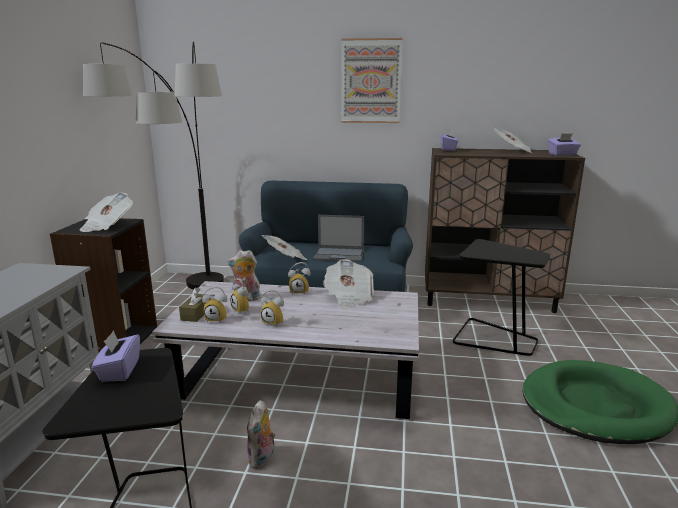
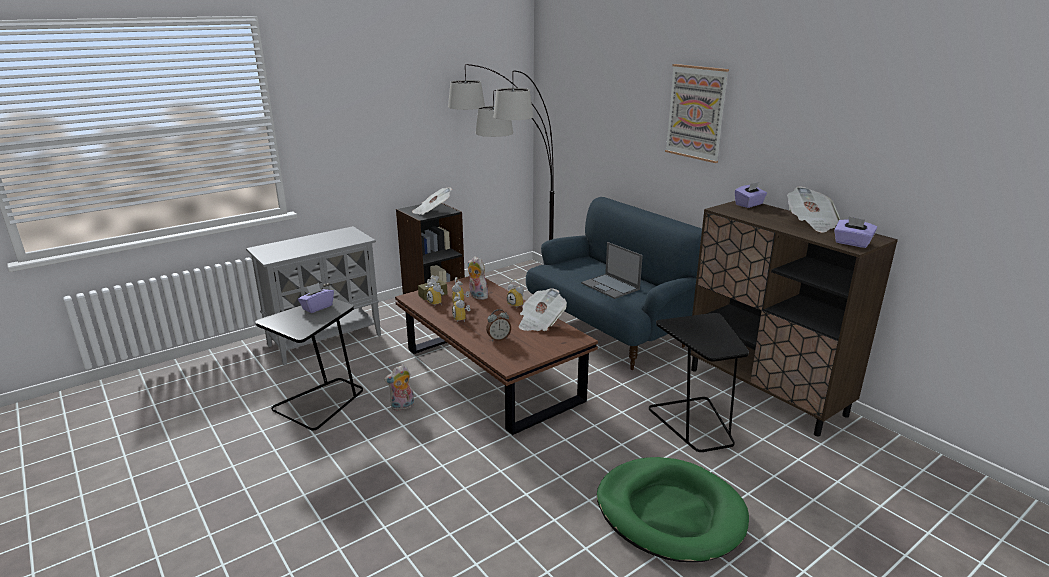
camera: 45 degrees right, 5 degrees up
(285, 258) = (563, 275): newspaper -> none
(299, 380) = (491, 375): white coffee table -> brown coffee table
(344, 323) = (498, 339): none -> alarm clock

